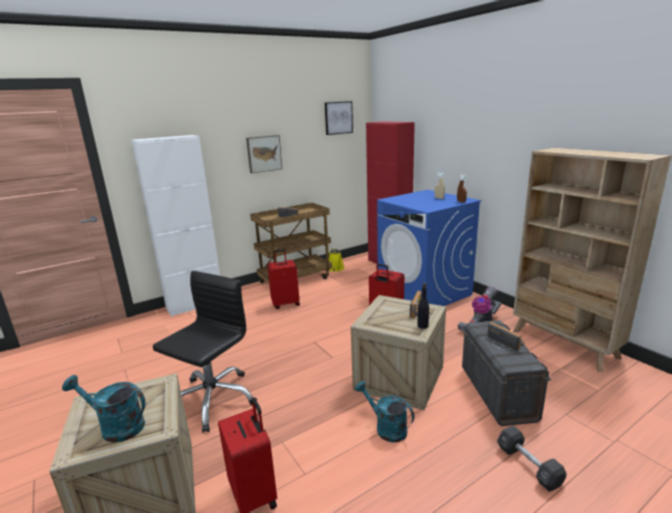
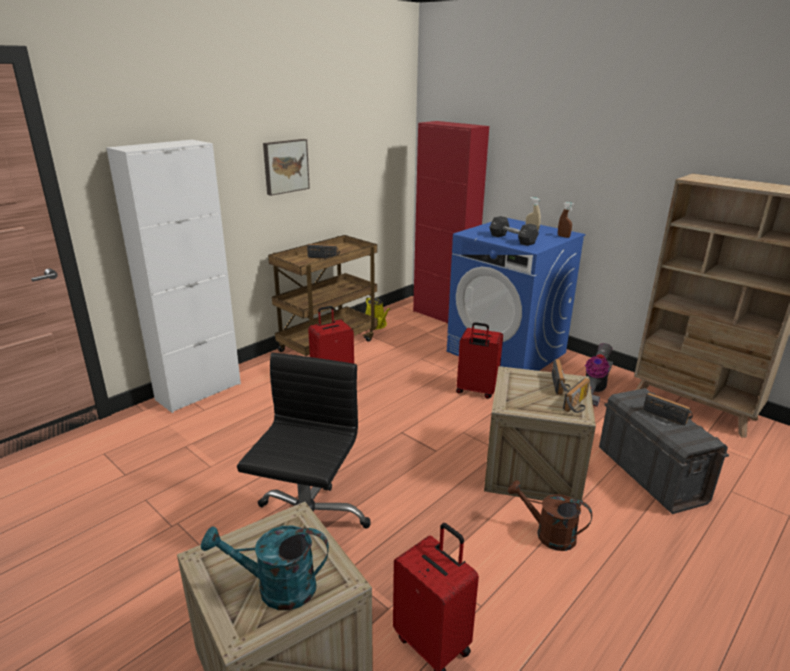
camera: 15 degrees left, 5 degrees up
(338, 118) = (377, 114): picture -> none
(386, 428) = (548, 534): turquoise watering can -> brown watering can
(423, 326) = (578, 405): black bottle -> radio
(528, 466) = (720, 555): black dumbbell -> black dumbbell (512, 239)

